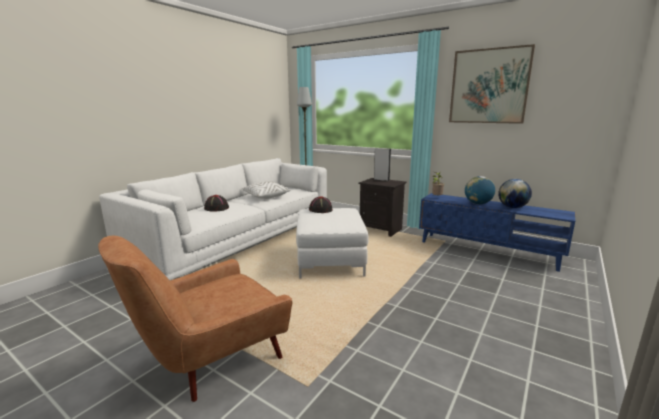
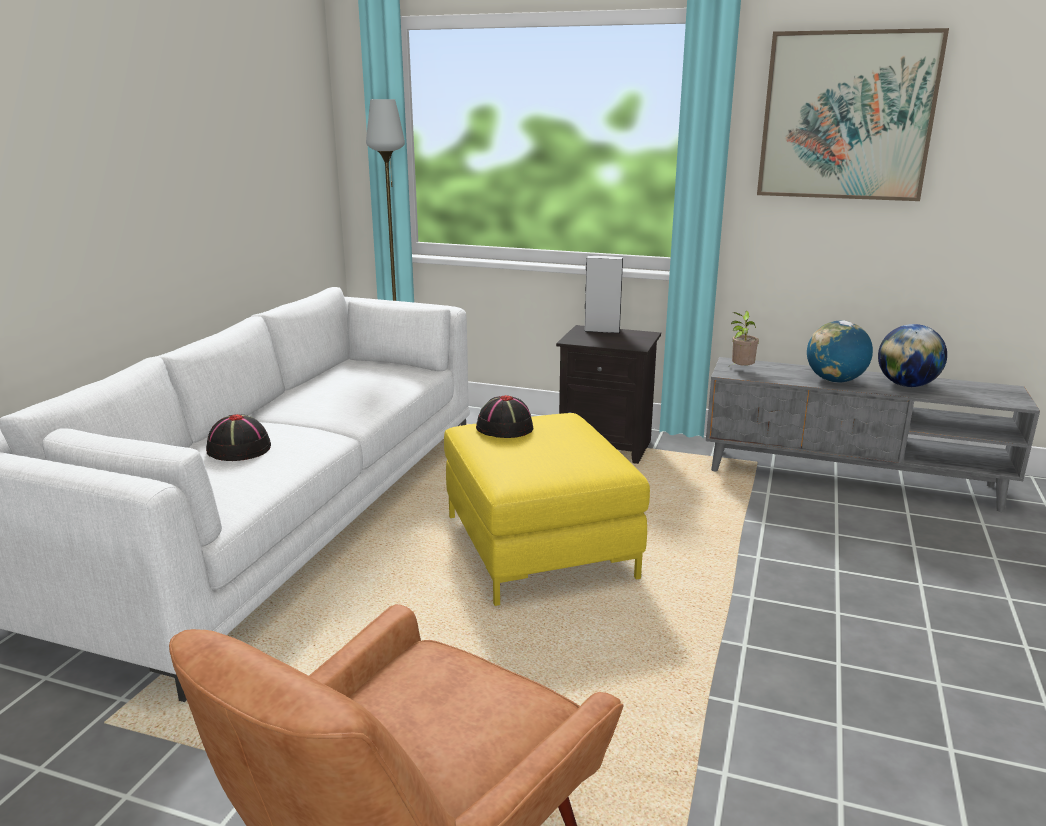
camera: 15 degrees left, 5 degrees up
(265, 196) = (339, 397): white pillow -> none
(330, 261) = (538, 546): white ottoman -> yellow ottoman
(487, 251) = (851, 478): blue tv stand -> grey tv stand

